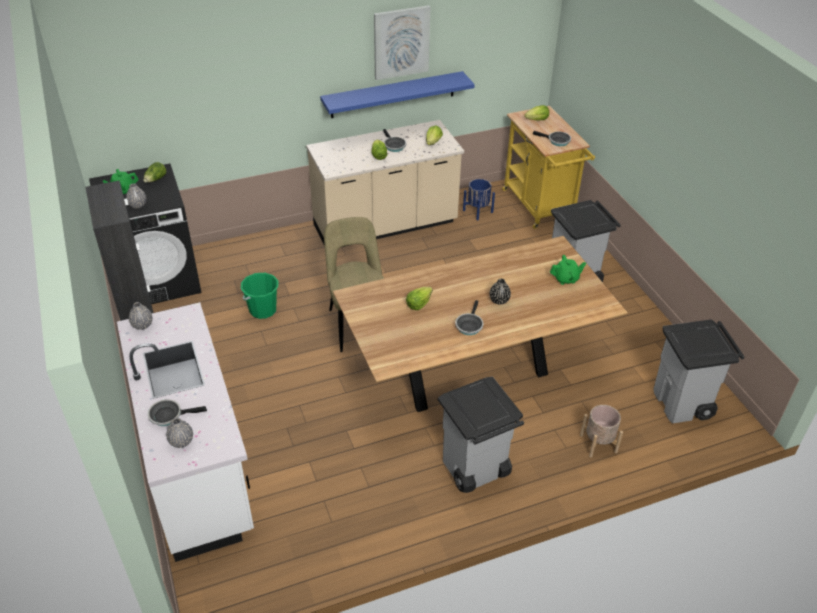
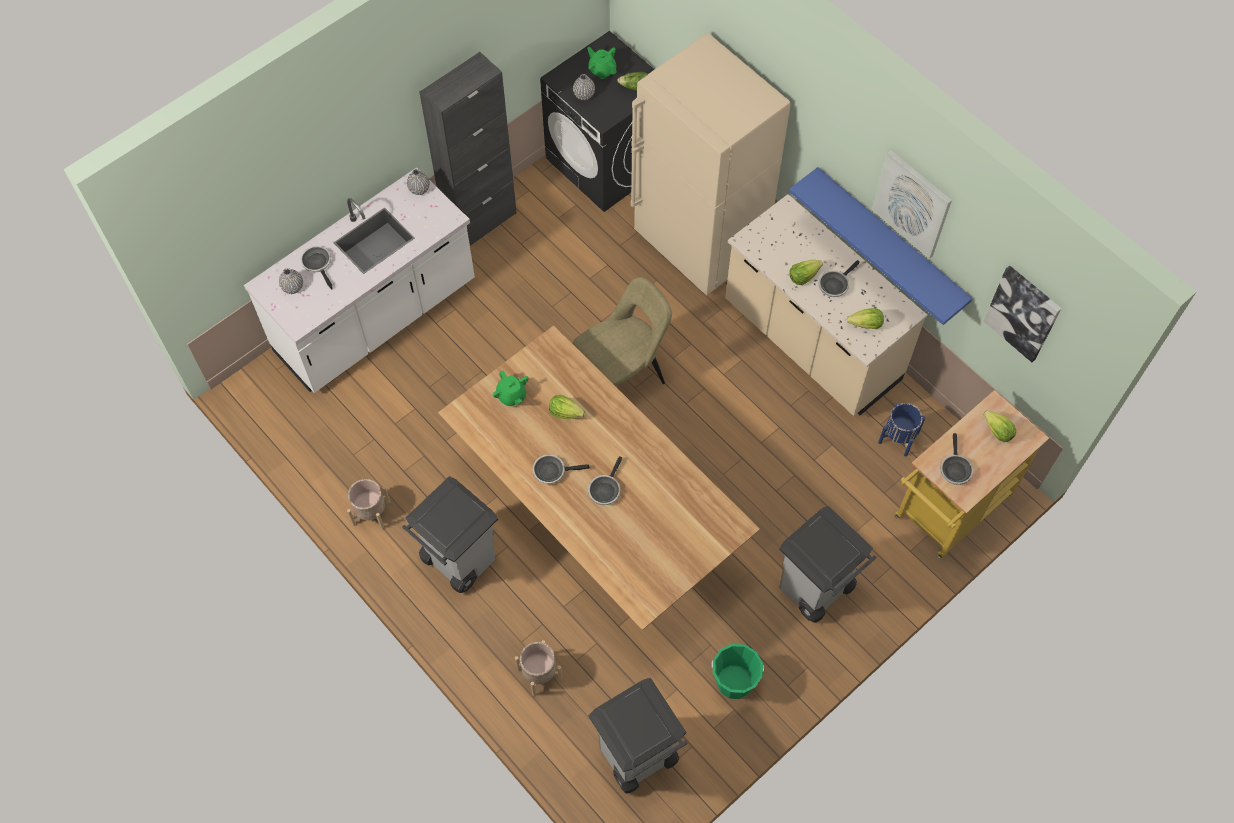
camera: 70 degrees right, 20 degrees up
(263, 310) = (603, 280): green bucket -> green bucket (734, 682)
(269, 253) = (699, 245): none -> beige fridge
(400, 523) = (371, 513): none -> beige planter
(498, 41) = (1023, 313): none -> picture
(499, 300) = (605, 489): black vase -> frying pan
(566, 279) = (674, 550): green teapot -> green teapot (511, 396)

